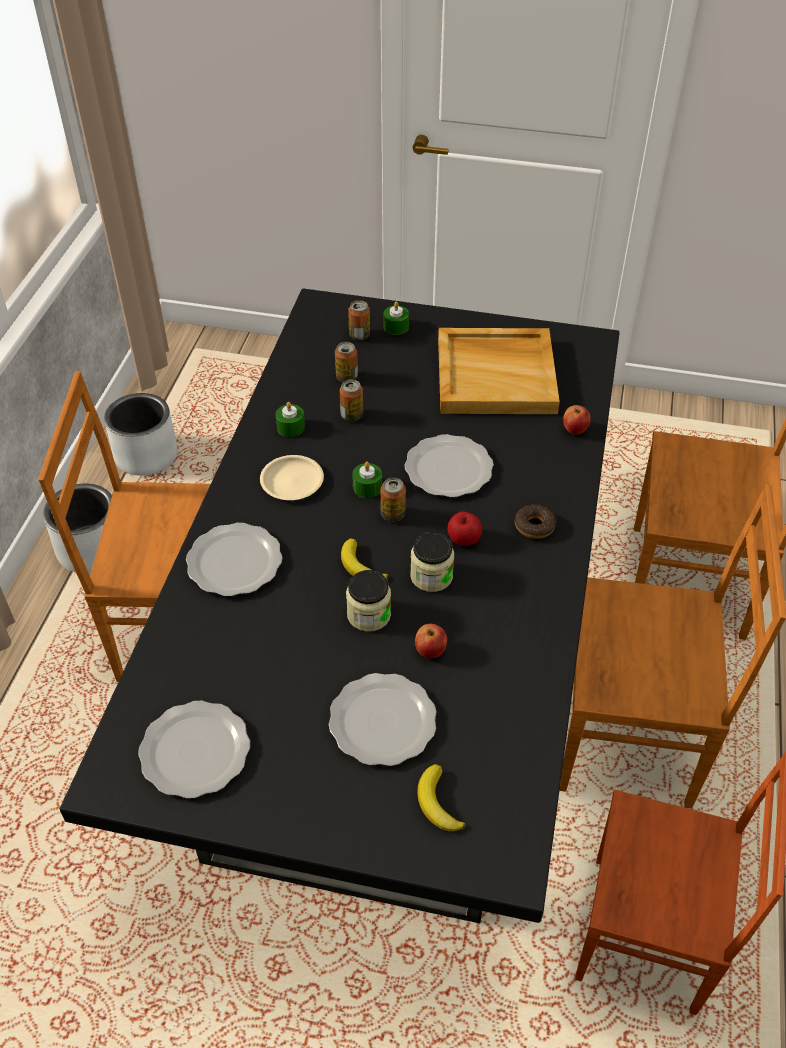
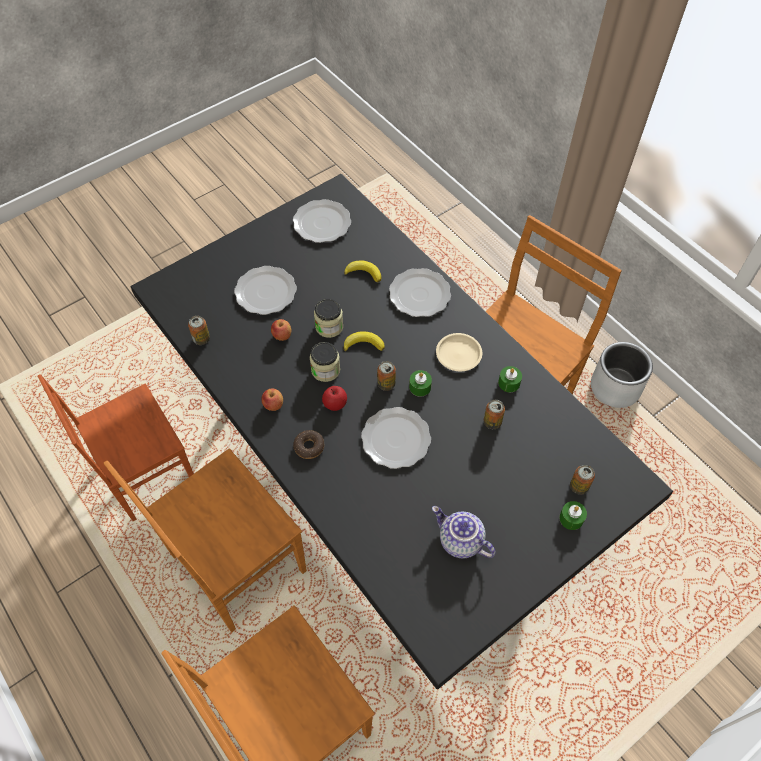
camera: 130 degrees right, 10 degrees up
(145, 455) = (692, 462): grey planter -> none
(347, 377) = (535, 446): can -> can (201, 339)
(437, 803) = (208, 284): banana -> banana (364, 273)
(497, 375) = (459, 541): beige tray -> teapot
(575, 430) = (362, 542): apple -> apple (273, 405)

